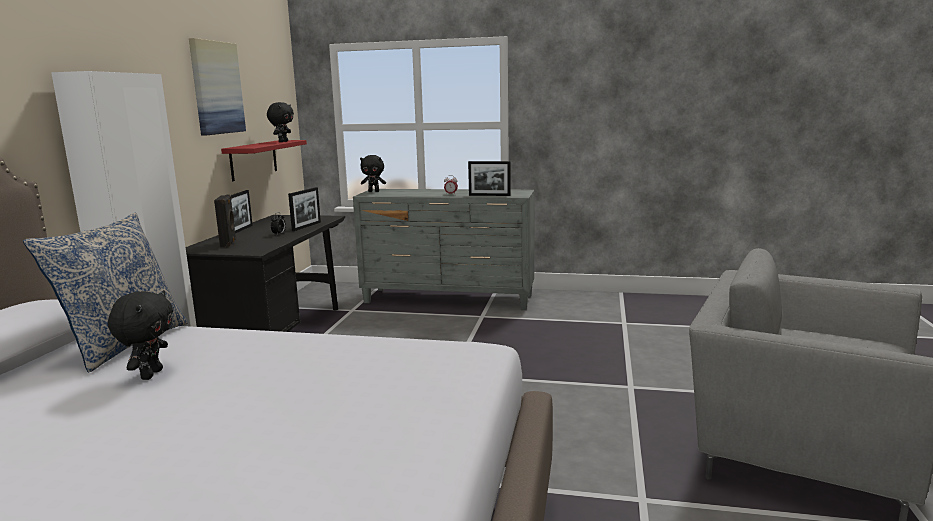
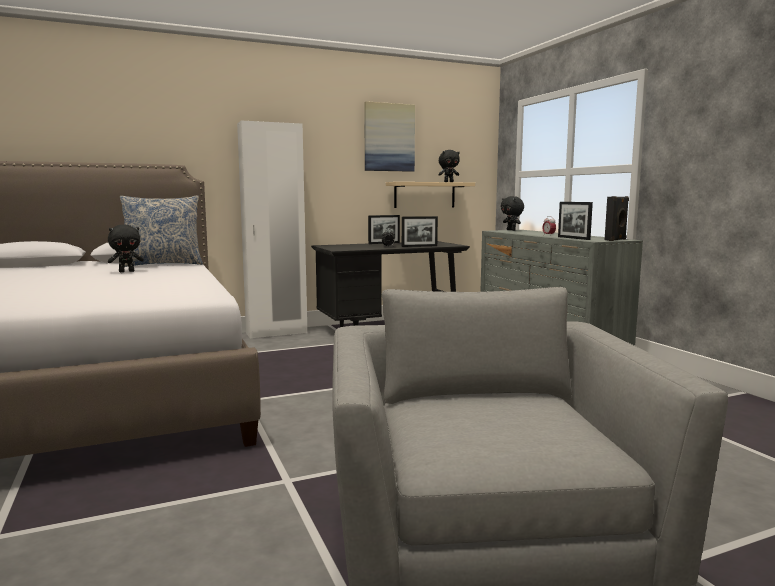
camera: 55 degrees right, 5 degrees down
(229, 243) = (348, 246): black speaker -> black speaker (616, 240)
(253, 160) = (424, 195): red shelf -> beige shelf

